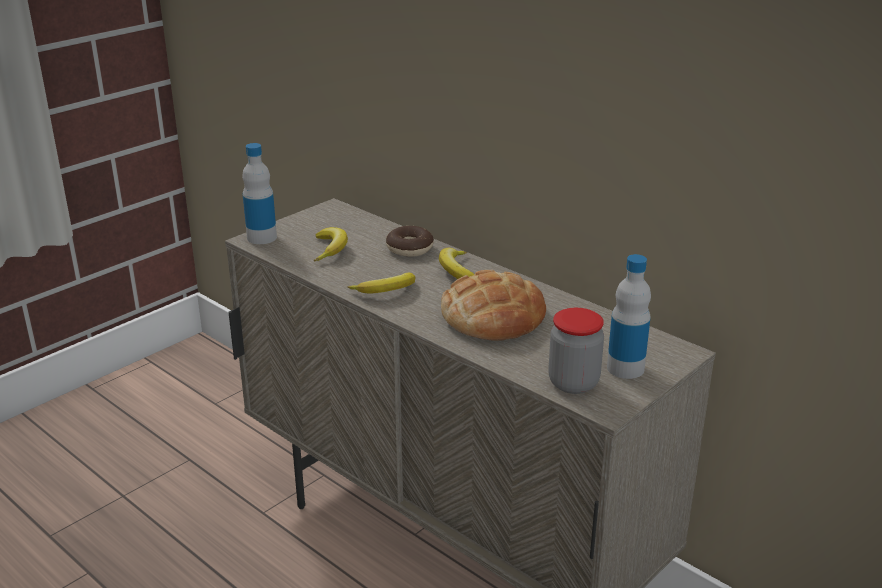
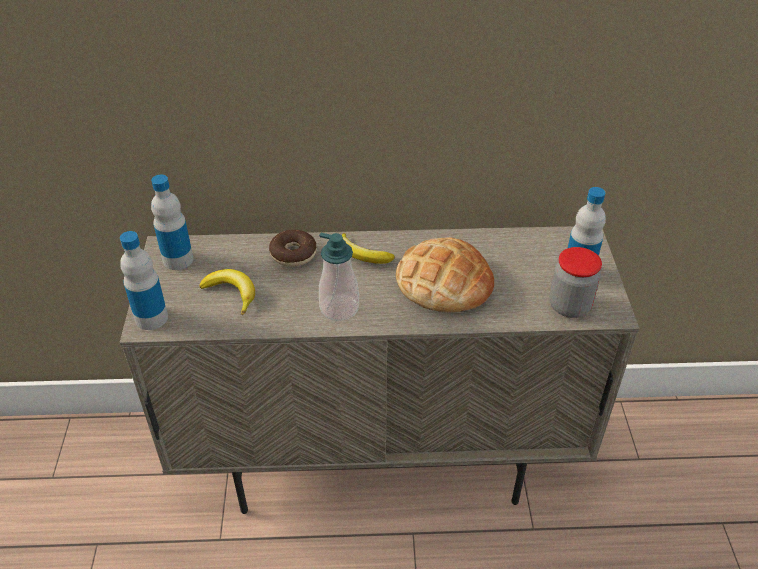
camera: 45 degrees left, 15 degrees up
(329, 217) = (178, 259): none -> bottle
(386, 291) = (339, 308): banana -> soap dispenser

